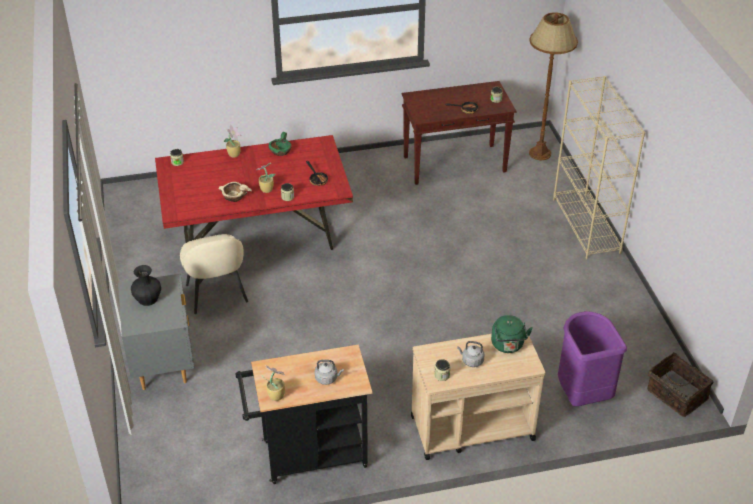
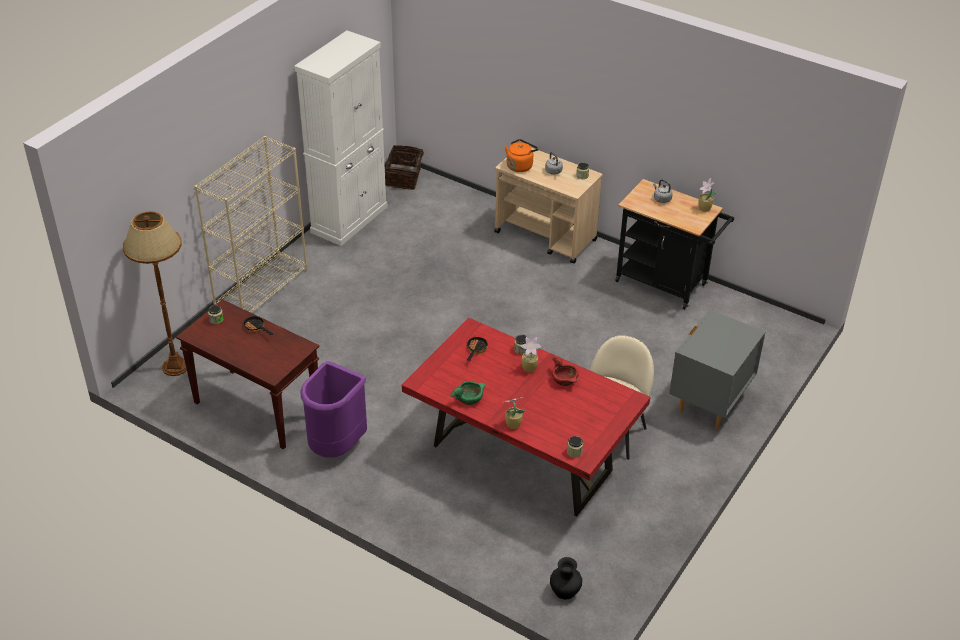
camera: 135 degrees left, 0 degrees up
(147, 299) = (721, 347): black vase -> black vase (565, 590)
(234, 197) = (564, 379): beige bowl -> red bowl
(508, 346) = (520, 165): green kettle -> orange kettle
(581, 394) = (455, 210): purple trash can -> purple trash can (337, 446)
(637, 320) = (349, 219): none -> white cabinet

